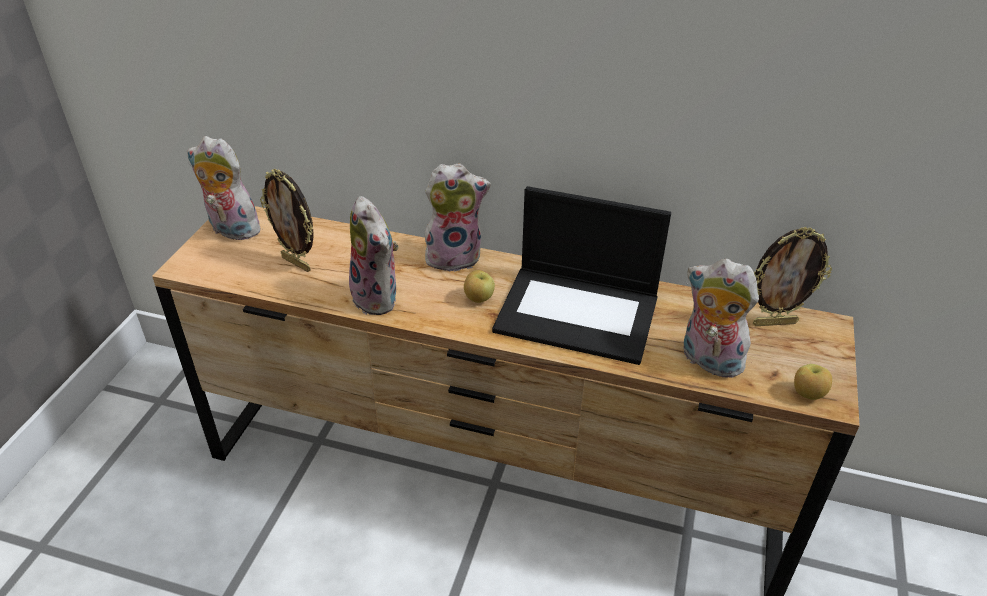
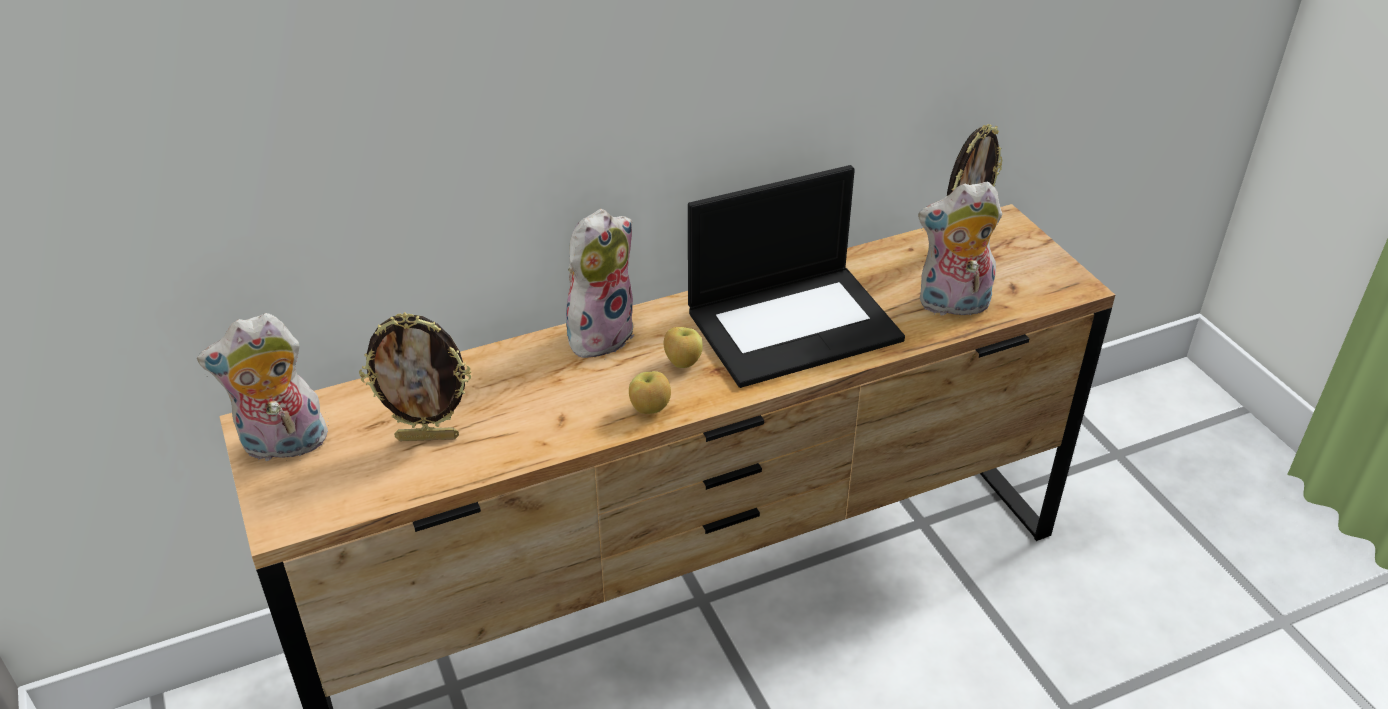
camera: 40 degrees left, 0 degrees up
(379, 298) = (577, 420): plush toy -> none
(807, 394) = (1055, 290): apple -> apple (649, 409)

